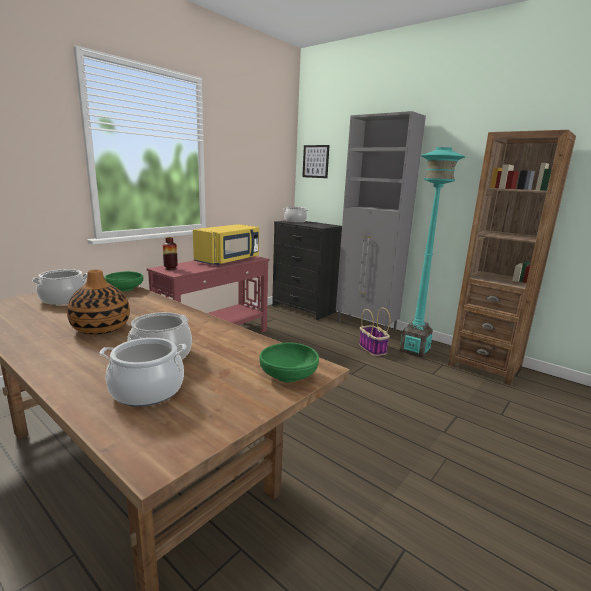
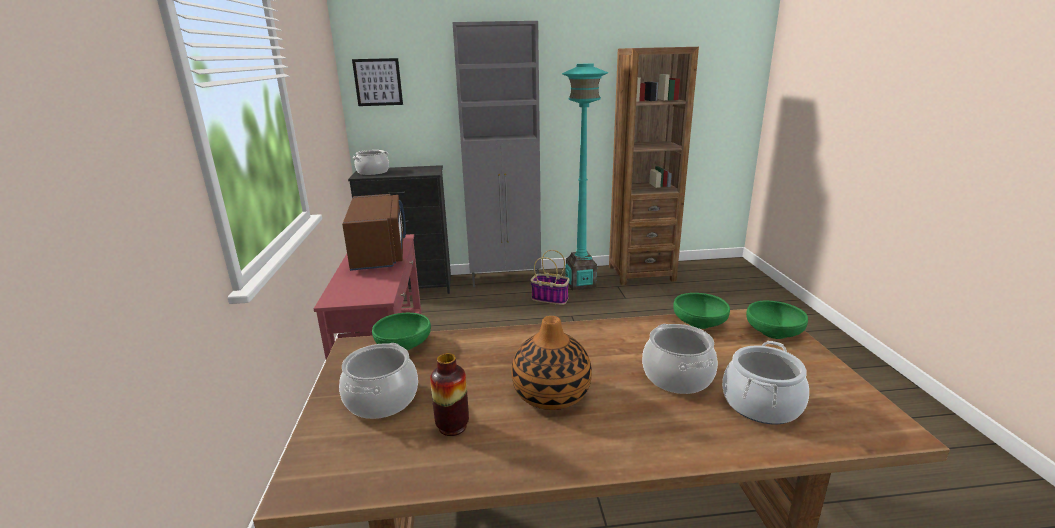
camera: 45 degrees left, 5 degrees up
(170, 268) = (350, 294): vase -> vase (452, 426)
(229, 260) = (379, 253): yellow microwave -> brown microwave
(262, 346) = (699, 323): none -> green bowl

